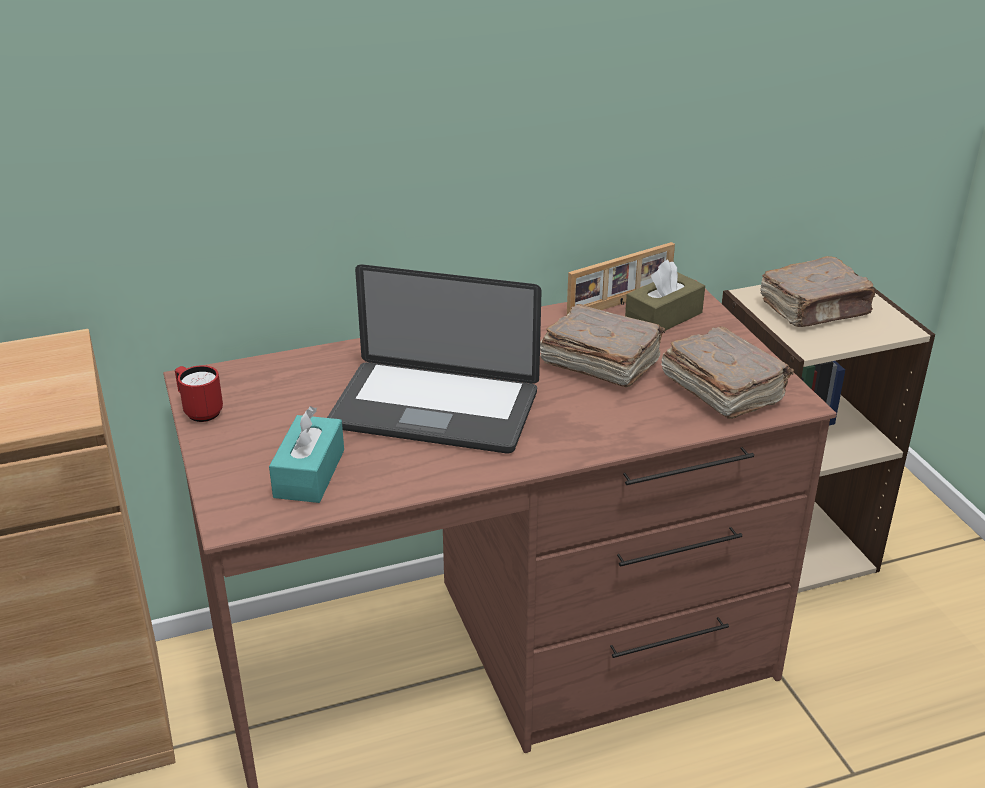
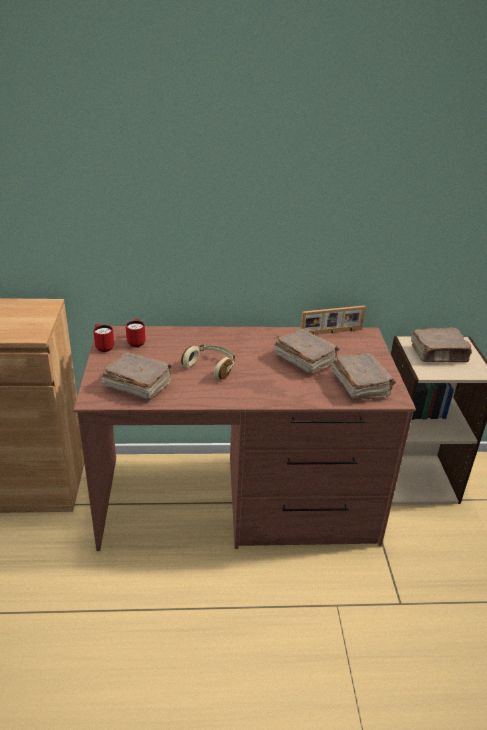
camera: 15 degrees right, 0 degrees up
(262, 389) = (136, 341): none -> red mug
(309, 473) = (137, 385): turquoise tissue box -> brown book
(434, 410) = (211, 367): laptop -> beige headphones
(663, 317) = (350, 343): brown tissue box -> none

